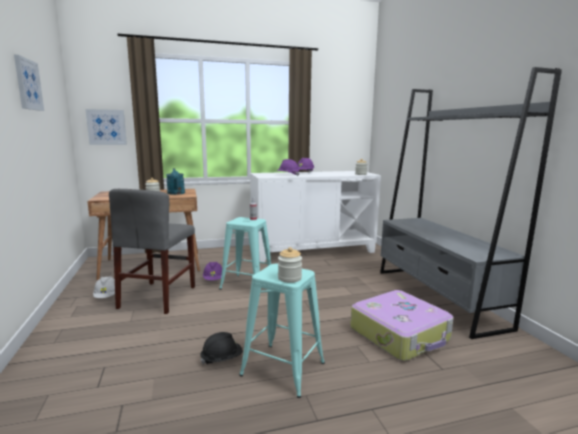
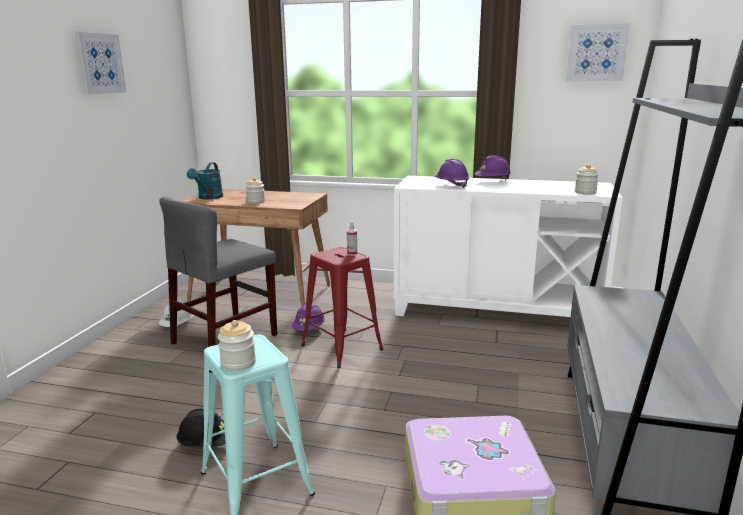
camera: 30 degrees right, 5 degrees up
(106, 127) = (229, 103): picture -> picture (596, 53)
(176, 193) = (288, 200): turquoise watering can -> turquoise watering can (208, 197)
(247, 285) = (342, 347): turquoise stool -> red stool

